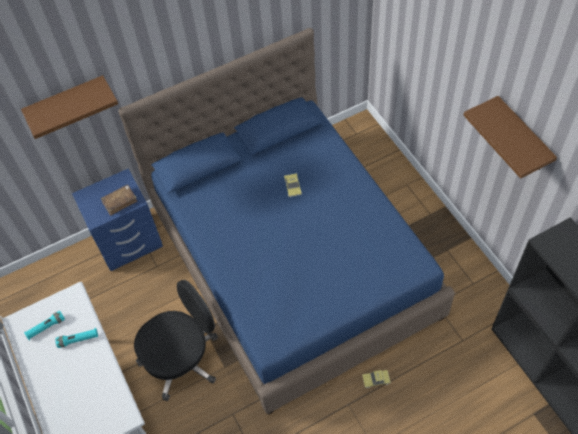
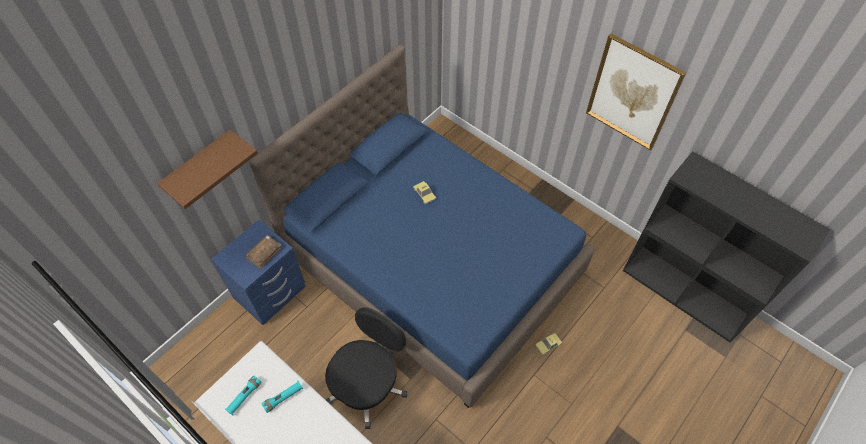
camera: 25 degrees left, 0 degrees up
(523, 136) = (632, 93): brown shelf -> picture

